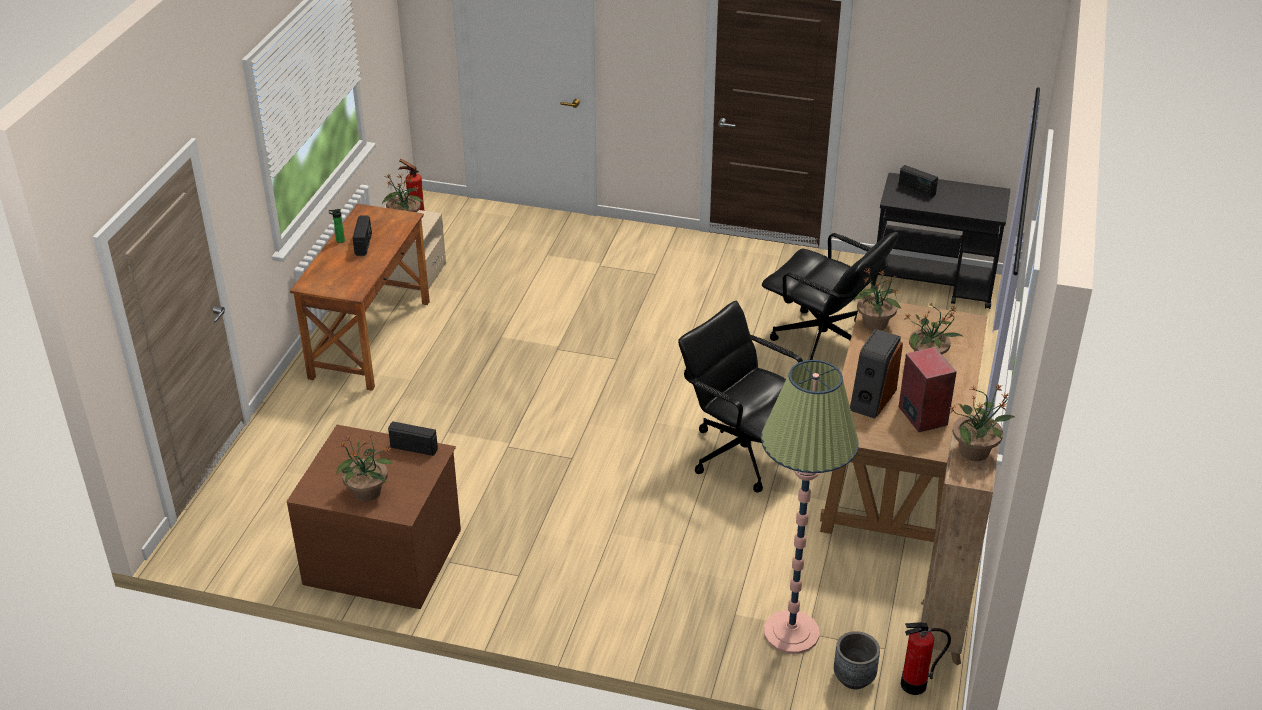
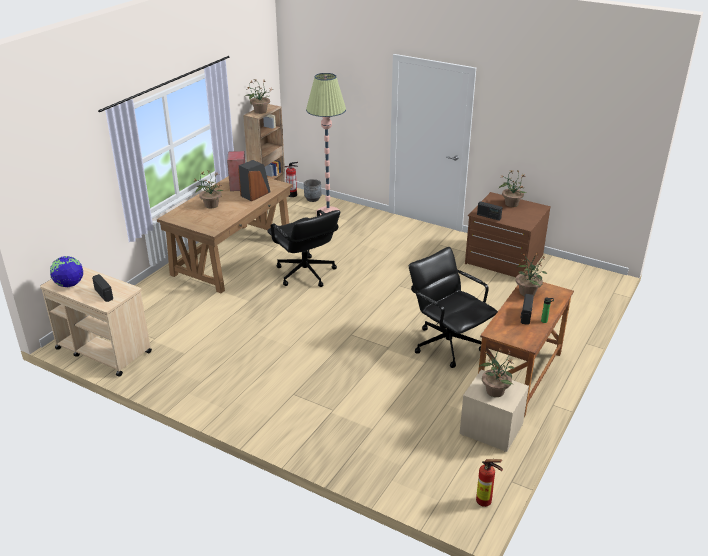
camera: 165 degrees left, 5 degrees down
(823, 341) = (213, 324): black office chair -> black office chair (447, 344)
(875, 324) = (221, 222): potted plant -> potted plant (527, 292)
(934, 284) = (103, 350): black cart -> beige cart
(975, 195) = (69, 284): none -> globe

